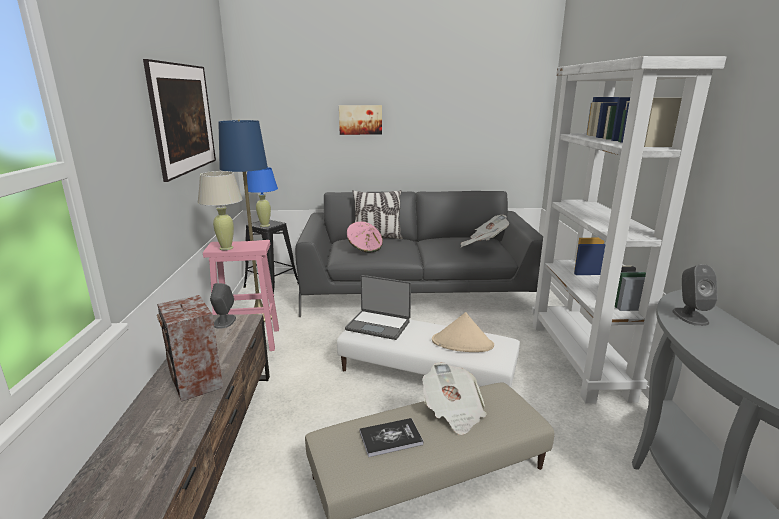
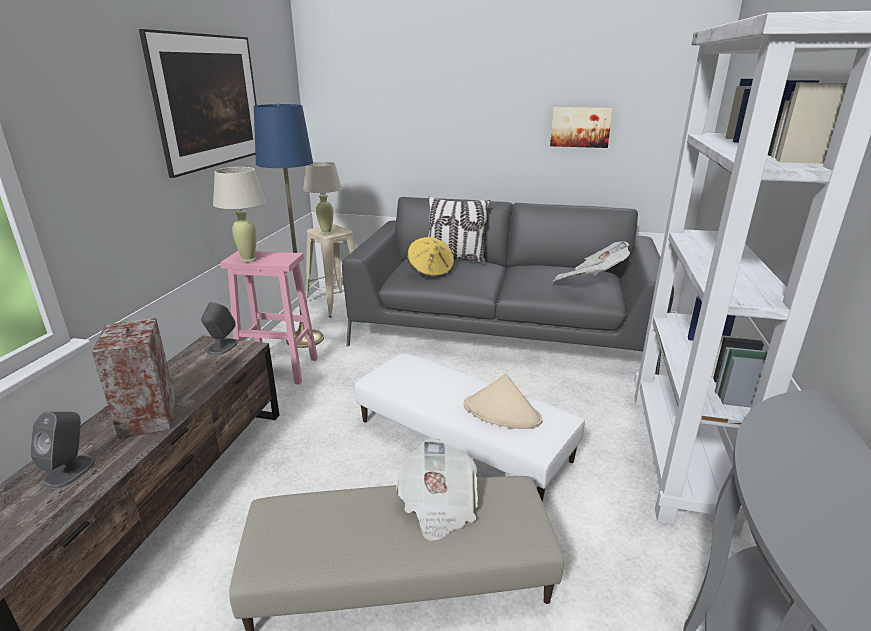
camera: 15 degrees right, 5 degrees up
(265, 225) = (326, 232): blue table lamp -> beige table lamp
(272, 285) = (335, 304): black stool -> beige stool
(360, 119) = (450, 105): picture -> picture (580, 127)
(365, 248) = (431, 271): pink hat -> yellow hat
(378, 325) = (411, 372): laptop -> none
(390, 438) = (342, 526): book -> none
(690, 316) = (790, 439): grey speaker -> grey speaker (70, 471)

